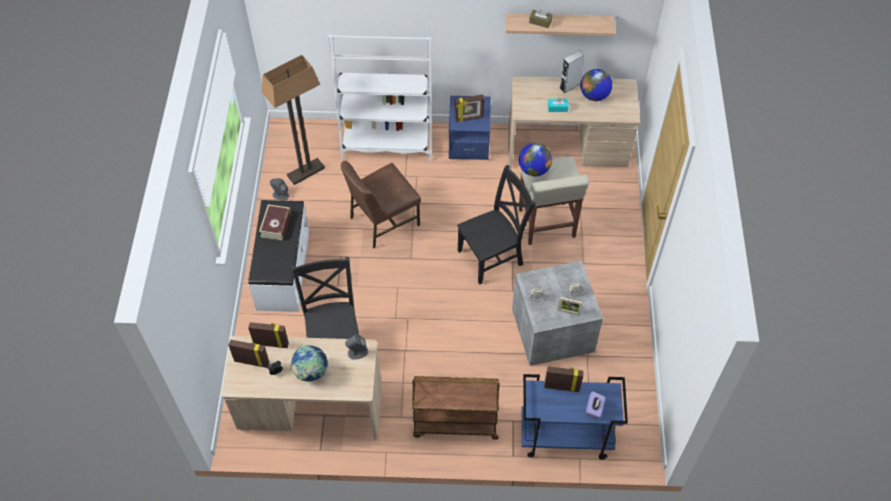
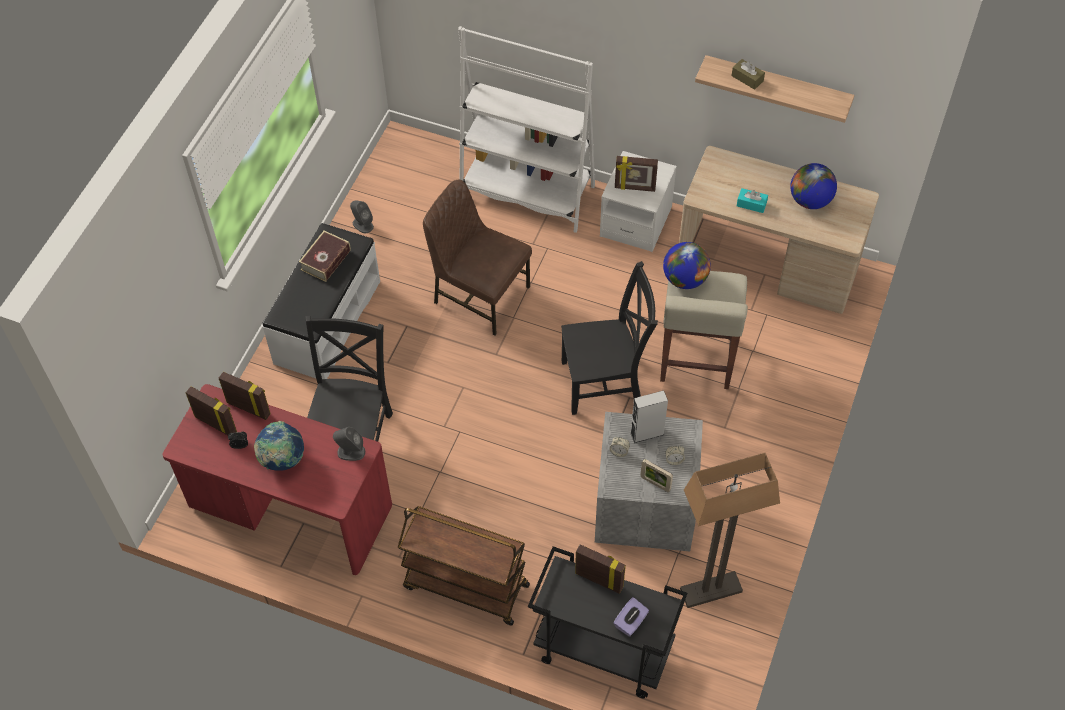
camera: 20 degrees right, 0 degrees up
(306, 172) = (407, 203): floor lamp -> floor lamp (711, 590)
(310, 408) = (290, 509): beige desk -> red desk
(383, 221) = (480, 295): brown chair -> brown chair turned 45 degrees clockwise
(469, 142) = (636, 222): blue nightstand -> white nightstand
(564, 437) = (602, 652): blue cart -> black cart
(569, 86) = (781, 178): grey speaker -> grey speaker (647, 433)

